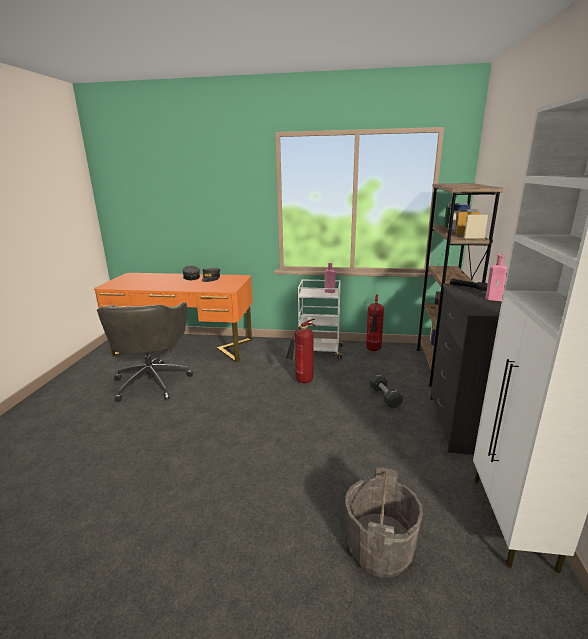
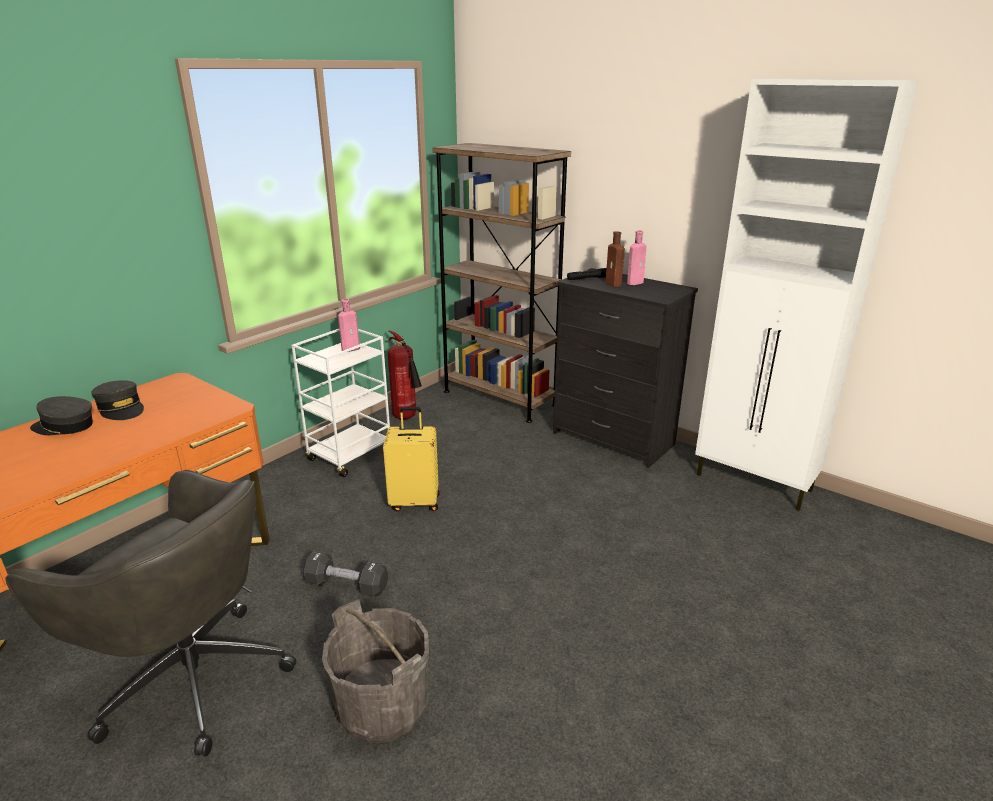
camera: 60 degrees left, 5 degrees up
(302, 382) = (415, 502): fire extinguisher -> yellow suitcase
(379, 549) = (755, 569): grey bucket -> grey bucket (383, 706)
(385, 397) = (521, 458): black dumbbell -> black dumbbell (346, 585)
(474, 295) = (614, 284): none -> brown bottle

